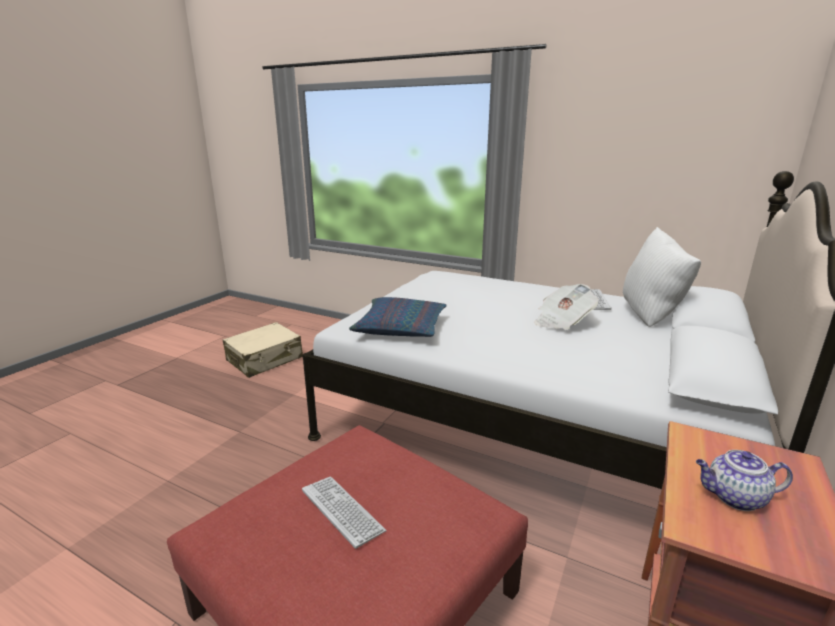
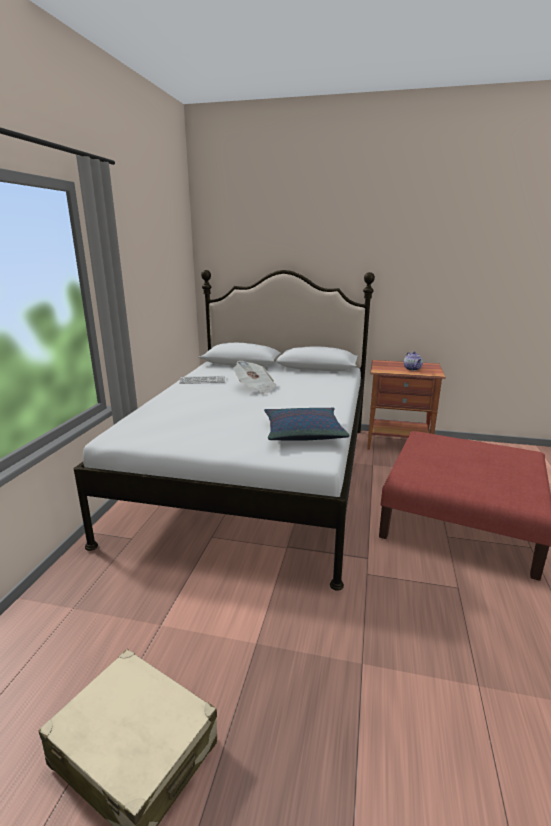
camera: 105 degrees left, 0 degrees up
(342, 511) = (469, 466): keyboard -> none
(651, 316) = (231, 371): white pillow -> none

